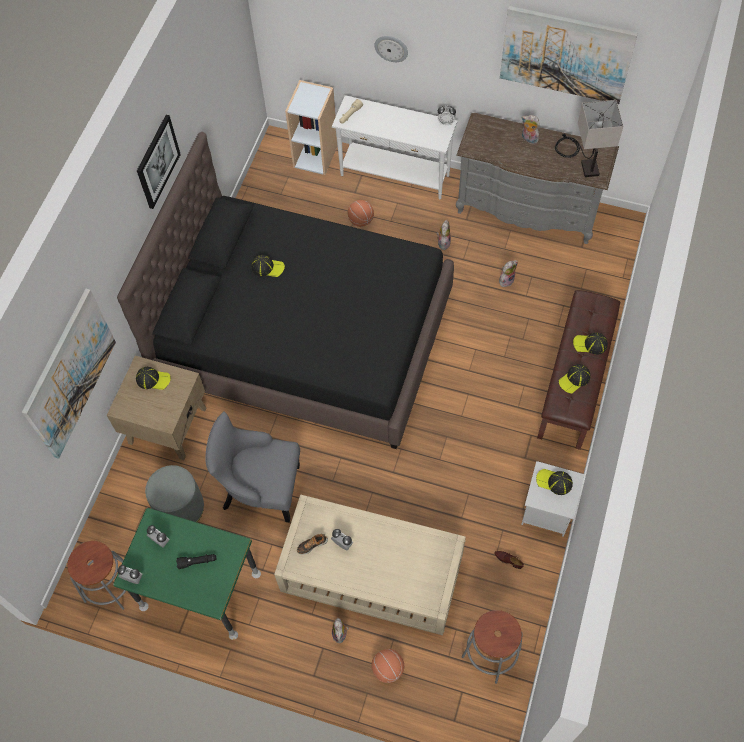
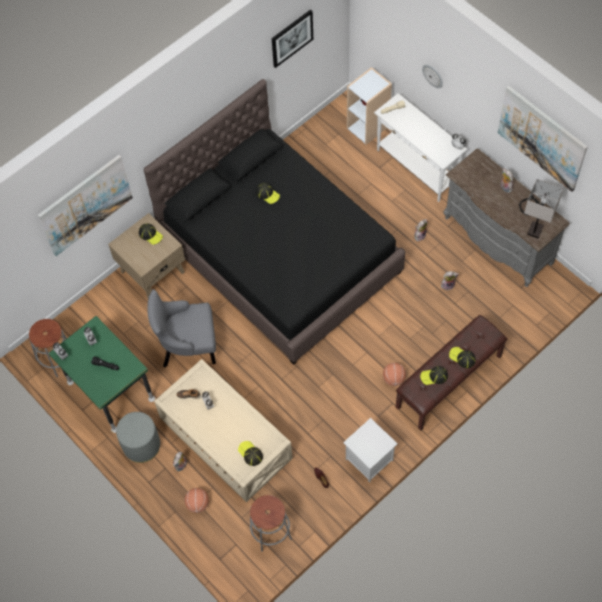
camera: 30 degrees right, 0 degrees up
(157, 161) = (214, 89): picture -> picture (291, 38)
(180, 508) = (129, 330): grey ottoman -> grey ottoman (141, 445)
(263, 489) = (188, 346): grey chair -> grey chair turned 45 degrees counterclockwise
(361, 220) = (370, 190): basketball -> basketball (393, 379)
(554, 482) = (373, 438): cap -> cap (250, 454)

